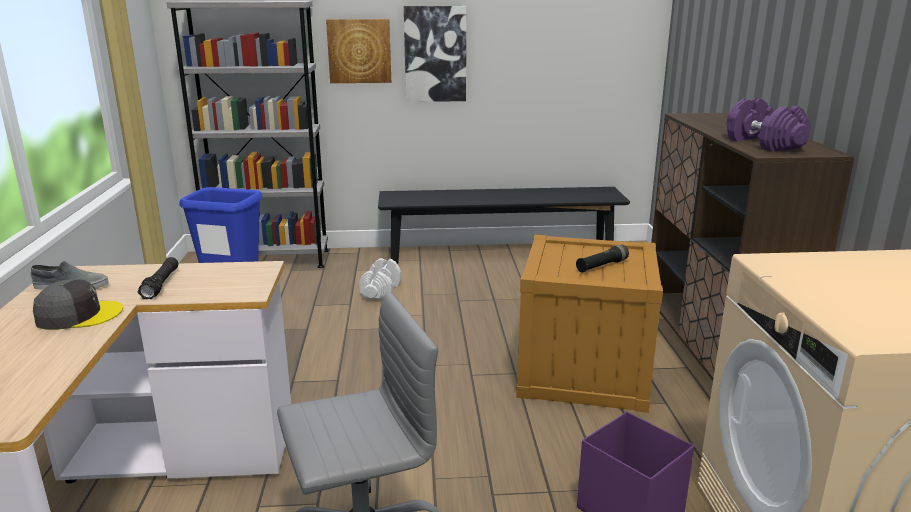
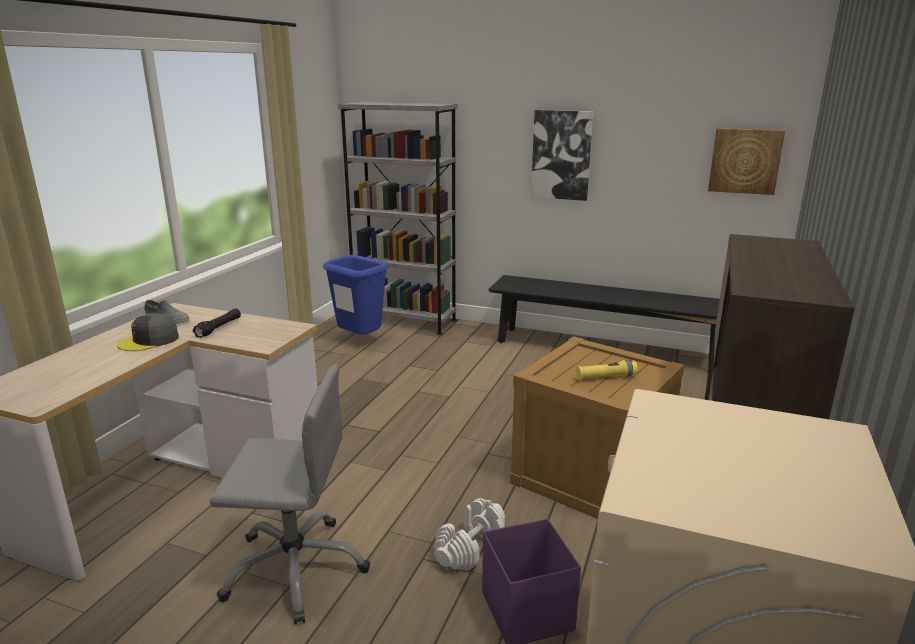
camera: 25 degrees right, 0 degrees up
(78, 315) = (149, 341): grey cap -> grey cap turned 135 degrees clockwise
(359, 51) = (495, 149): picture -> picture (745, 161)
(381, 290) = (471, 363): white dumbbell -> white dumbbell (470, 548)
(601, 266) = (605, 378): black flashlight -> yellow flashlight
(764, 144) = (772, 280): purple dumbbell -> none

